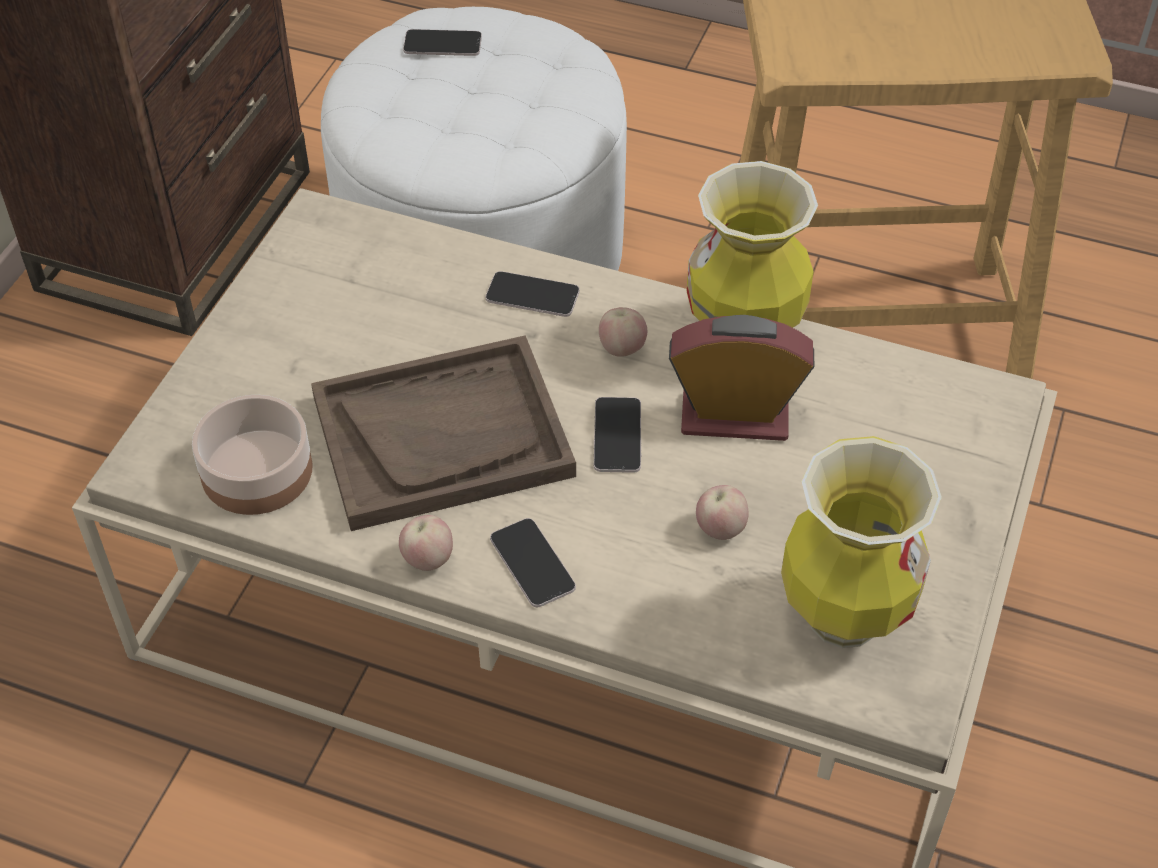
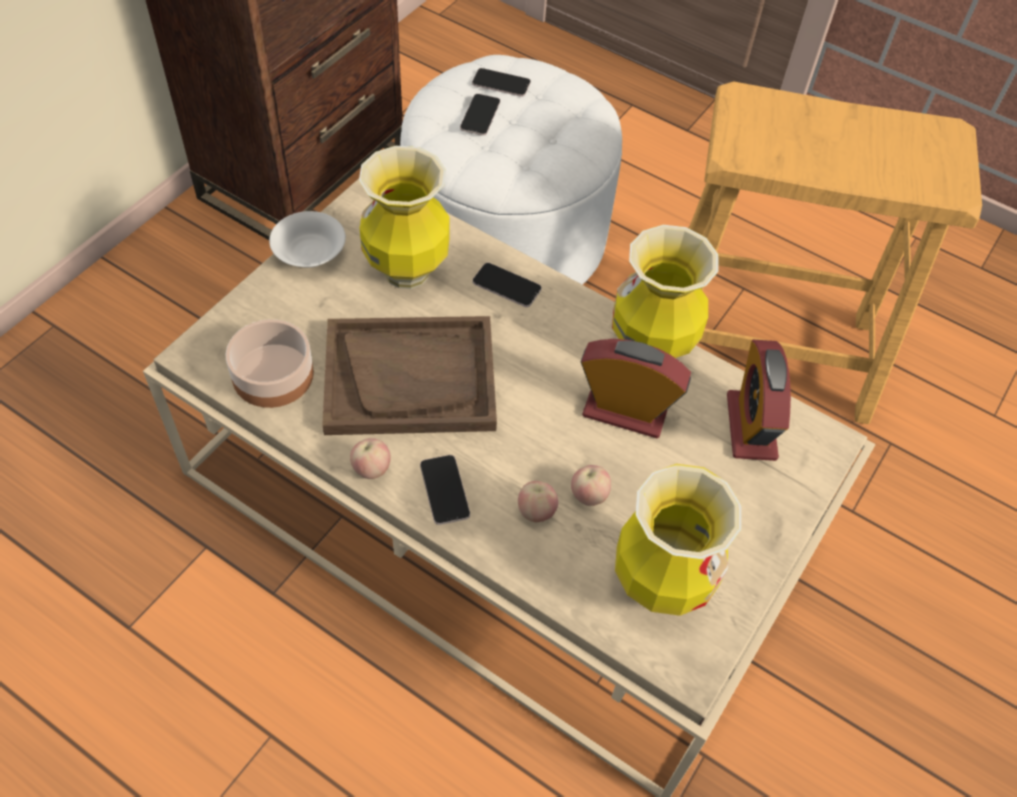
camera: 10 degrees right, 5 degrees up
(257, 307) = (310, 252): none -> white bowl
(395, 306) = (407, 272): none -> vase
(617, 436) = (535, 406): phone -> phone (480, 115)
(622, 349) = (558, 340): apple -> apple (536, 512)
(899, 401) = (751, 426): none -> alarm clock

